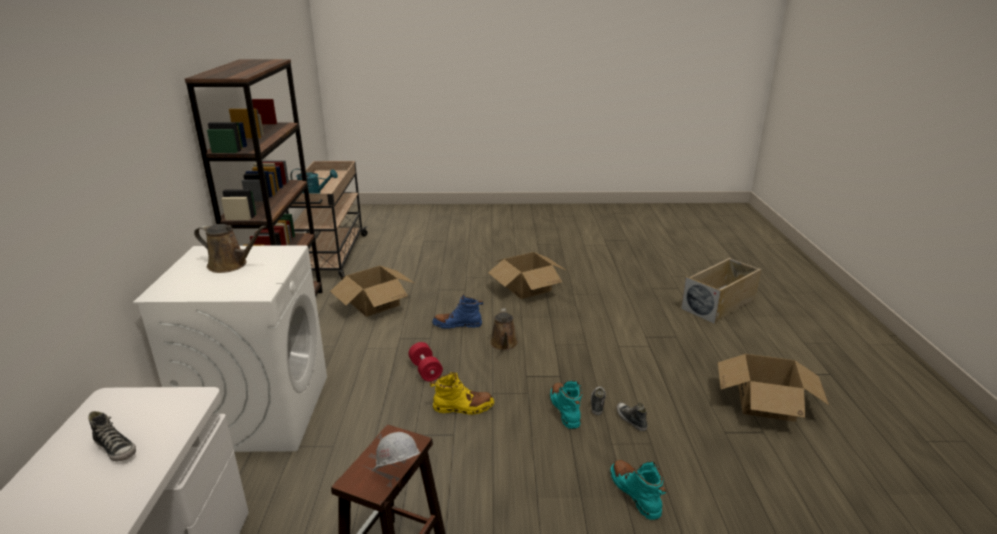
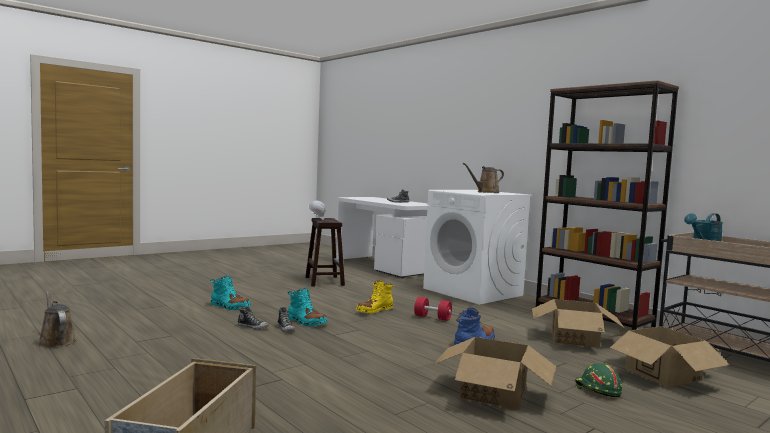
camera: 140 degrees right, 20 degrees down
(467, 271) = (597, 390): none -> green hard hat
(504, 344) = (410, 340): brown watering can -> brown watering can (56, 341)
(766, 403) = (128, 357): cardboard box -> cardboard box (662, 374)

